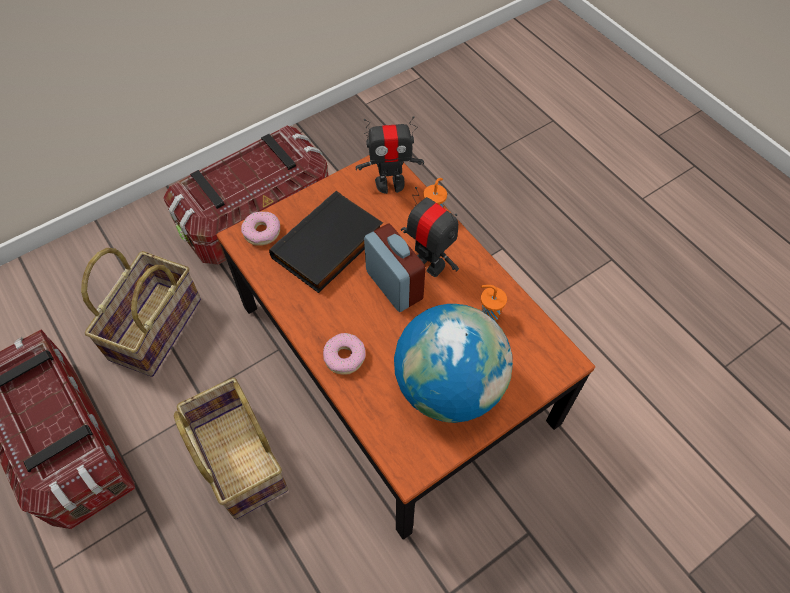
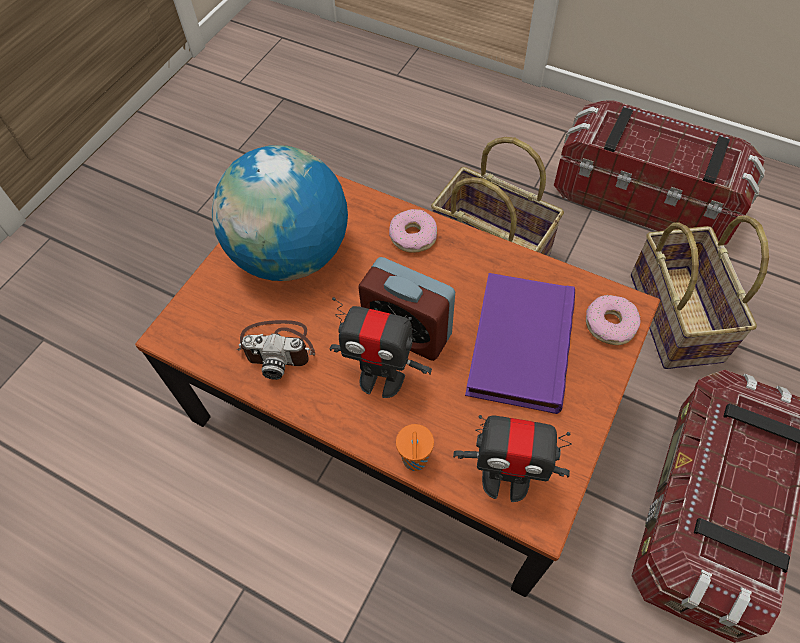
camera: 155 degrees right, 0 degrees up
(329, 246) = (517, 344): black book -> purple book
(390, 183) = (505, 480): toy robot -> toy robot turned 135 degrees counterclockwise
(488, 314) = (278, 347): orange cup -> camera

